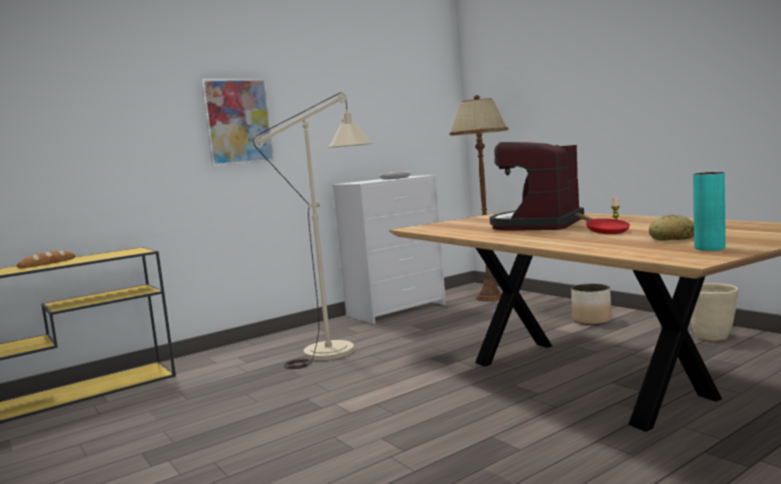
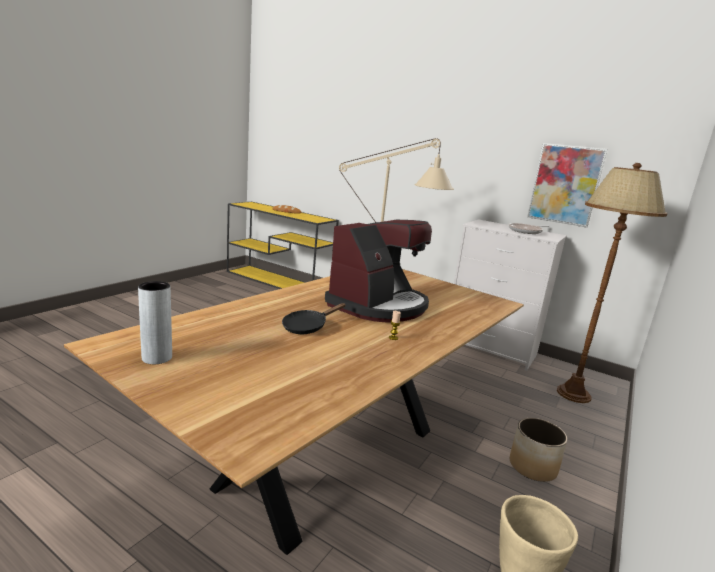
camera: 65 degrees right, 10 degrees up
(238, 121) = (415, 150): picture -> picture (565, 185)
(537, 225) = (379, 305): coffee machine -> coffee machine turned 120 degrees clockwise
(604, 232) = (308, 327): red frying pan -> black frying pan
(672, 238) = (234, 350): bread -> none
(709, 248) = (157, 358): turquoise vase -> grey vase

